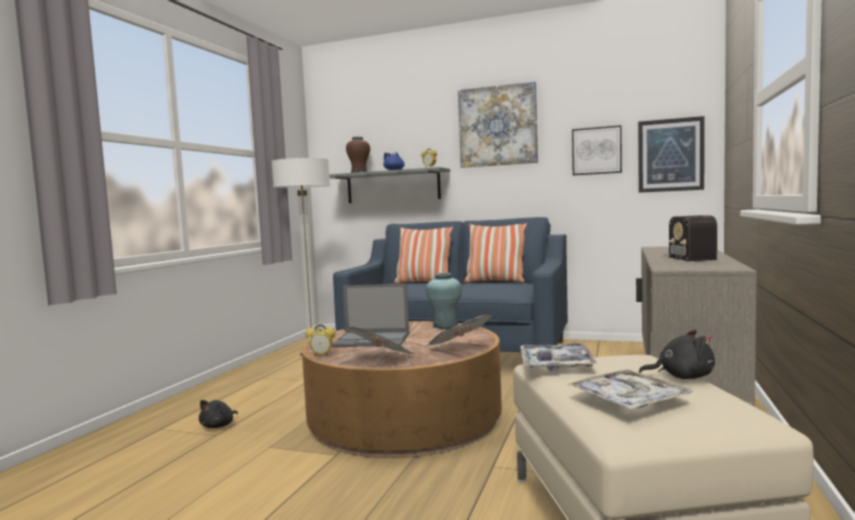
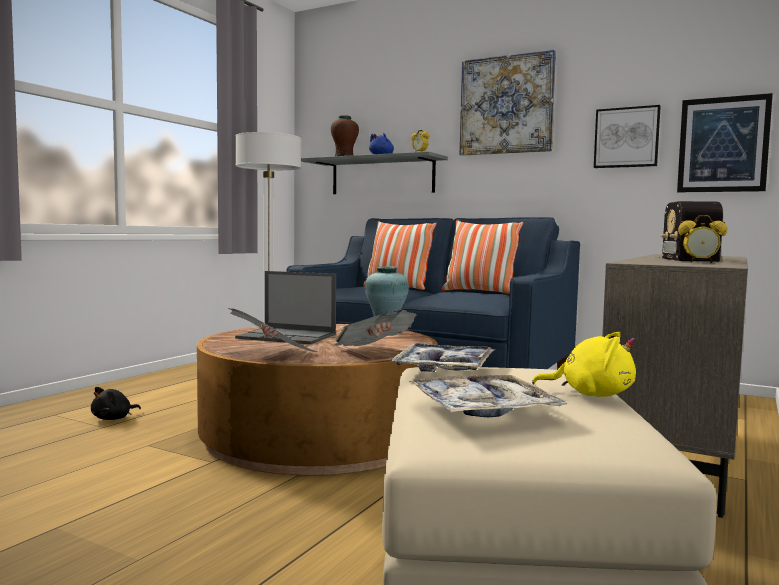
camera: 10 degrees right, 0 degrees up
(321, 355) = (213, 345): alarm clock -> alarm clock (700, 262)
(682, 377) = (591, 394): black plush toy -> yellow plush toy

